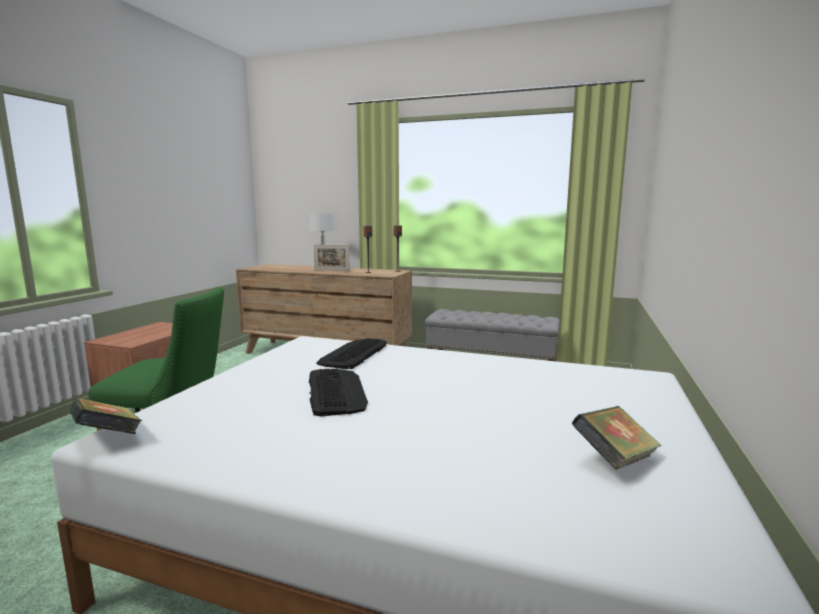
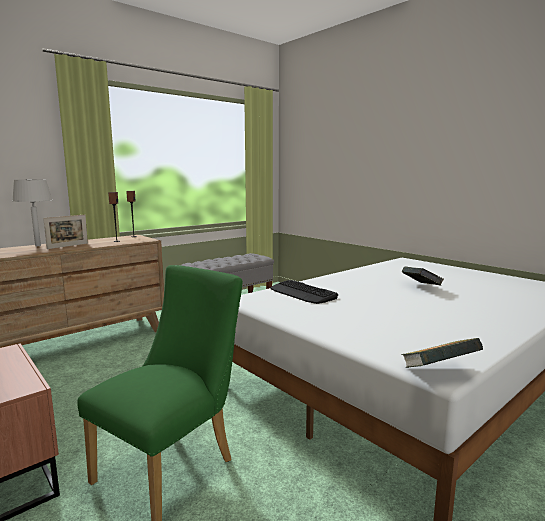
camera: 60 degrees left, 0 degrees up
(336, 392) = (383, 306): keyboard -> none
(614, 460) = (496, 282): book -> book (421, 287)

